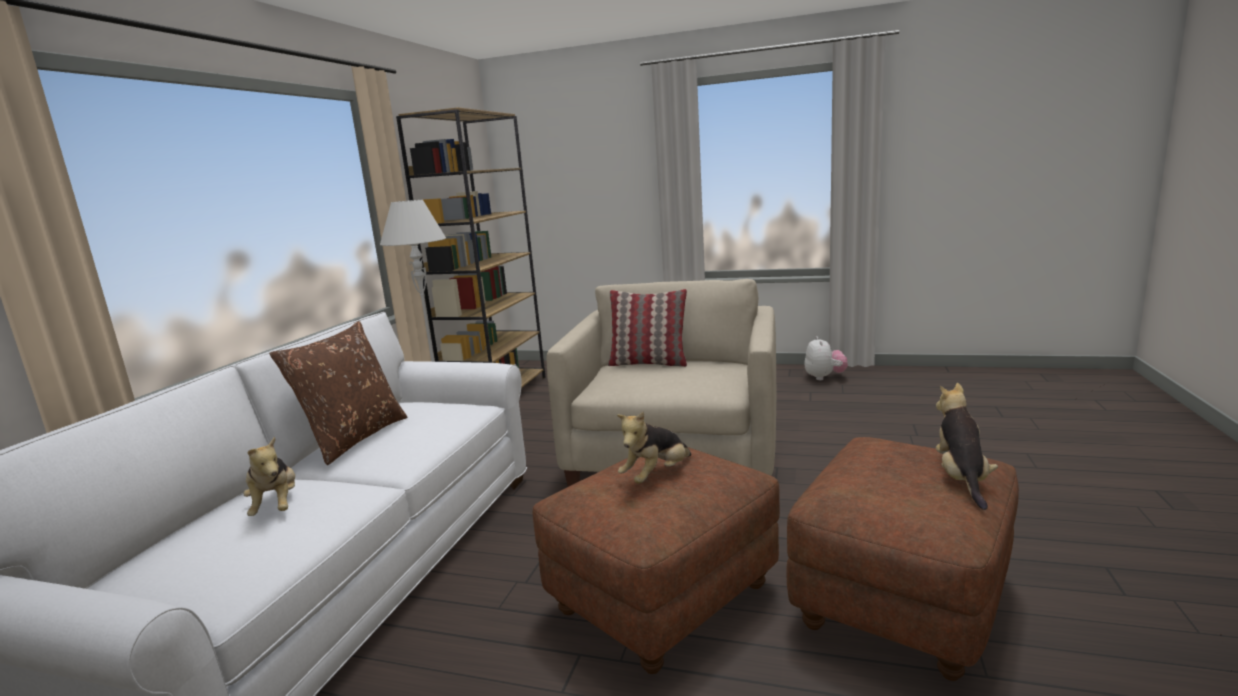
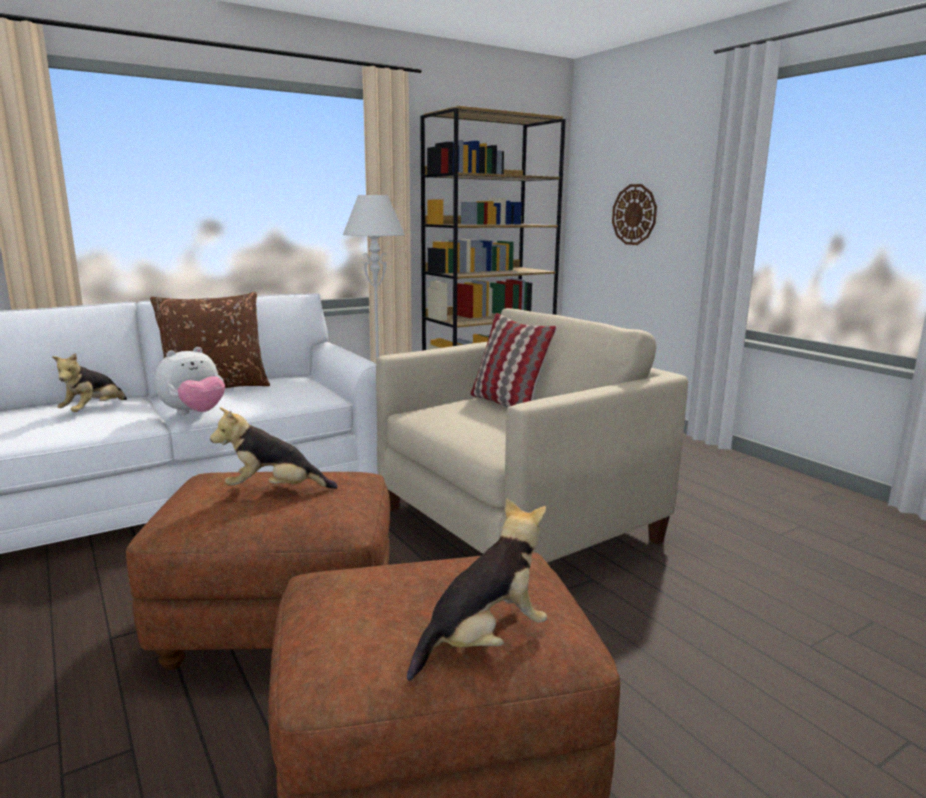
camera: 40 degrees right, 0 degrees up
(576, 194) = (634, 214): none -> wall clock
(824, 377) = (858, 518): plush toy -> plush toy (194, 414)

